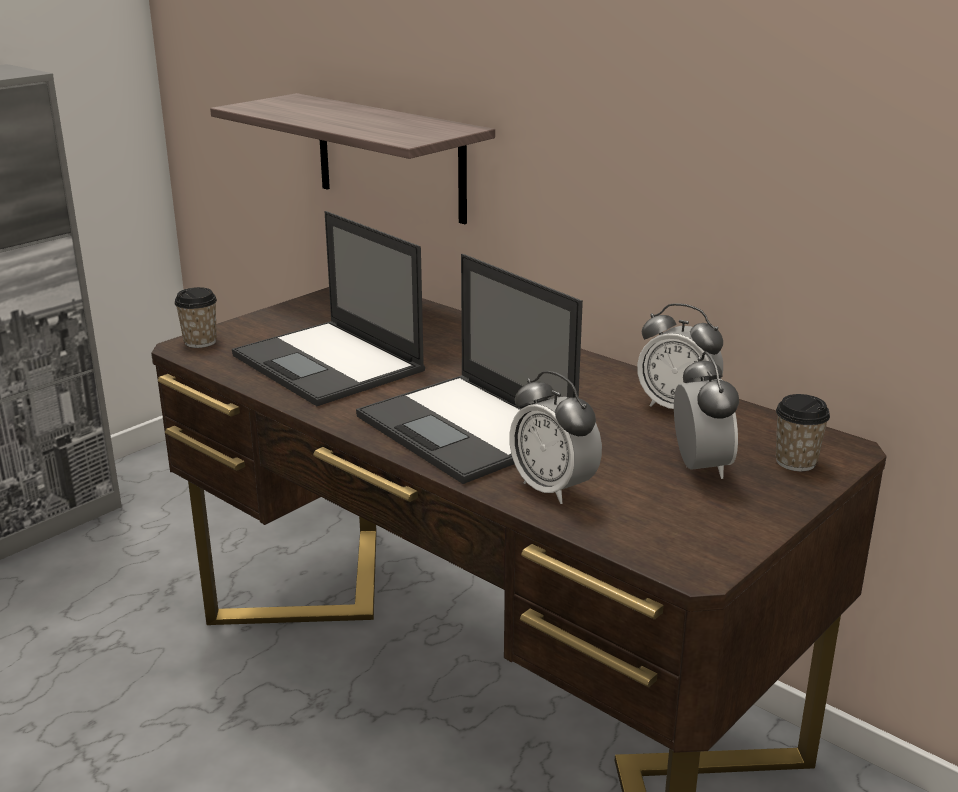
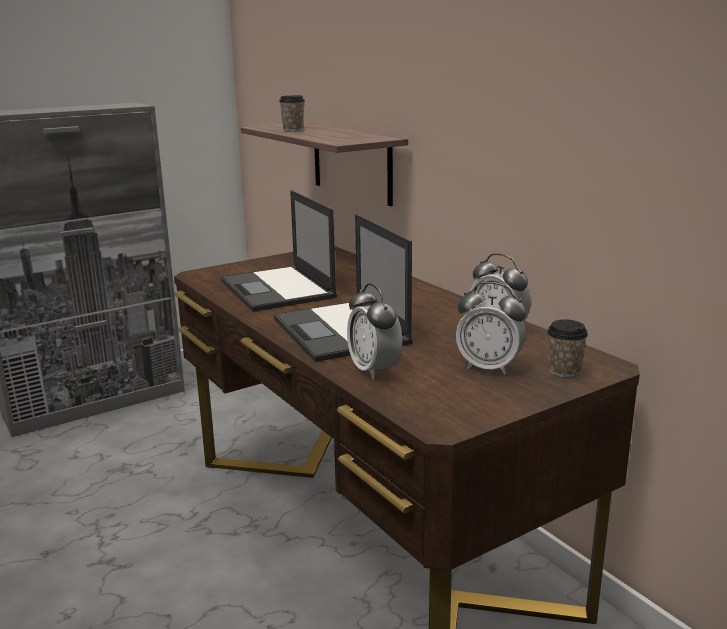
camera: 15 degrees right, 5 degrees down
(200, 342) = (206, 272): cup -> cup (293, 130)
(700, 467) = (489, 367): alarm clock -> alarm clock turned 105 degrees clockwise

